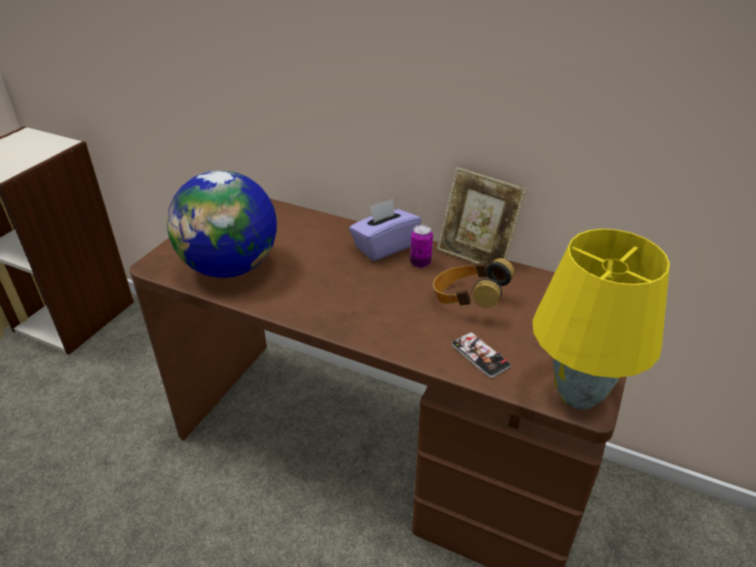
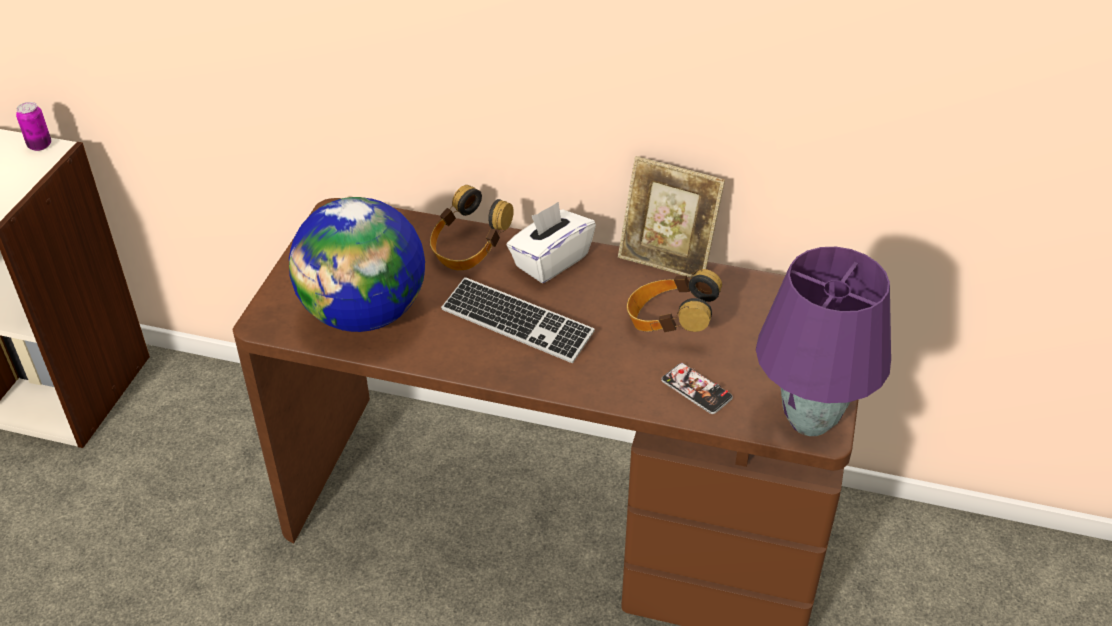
camera: 10 degrees left, 5 degrees up
(324, 233) = (469, 250): none -> headphones
(344, 287) = (517, 323): none -> keyboard
(384, 247) = (550, 261): purple tissue box -> white tissue box
(420, 263) = (601, 279): can -> can (40, 145)
(576, 394) = (808, 420): yellow table lamp -> purple table lamp

